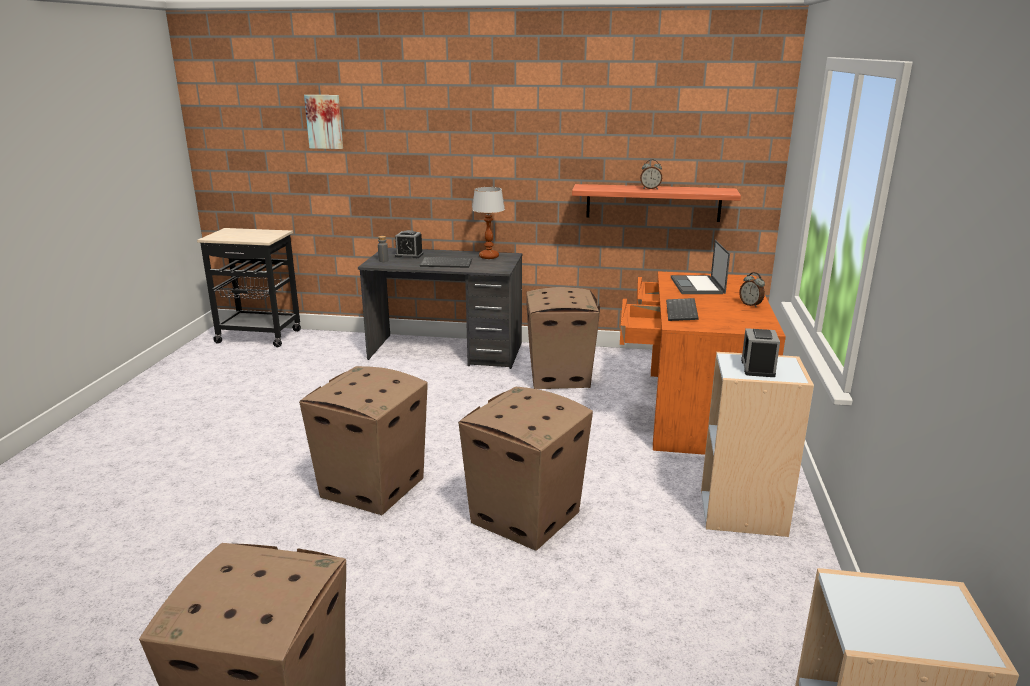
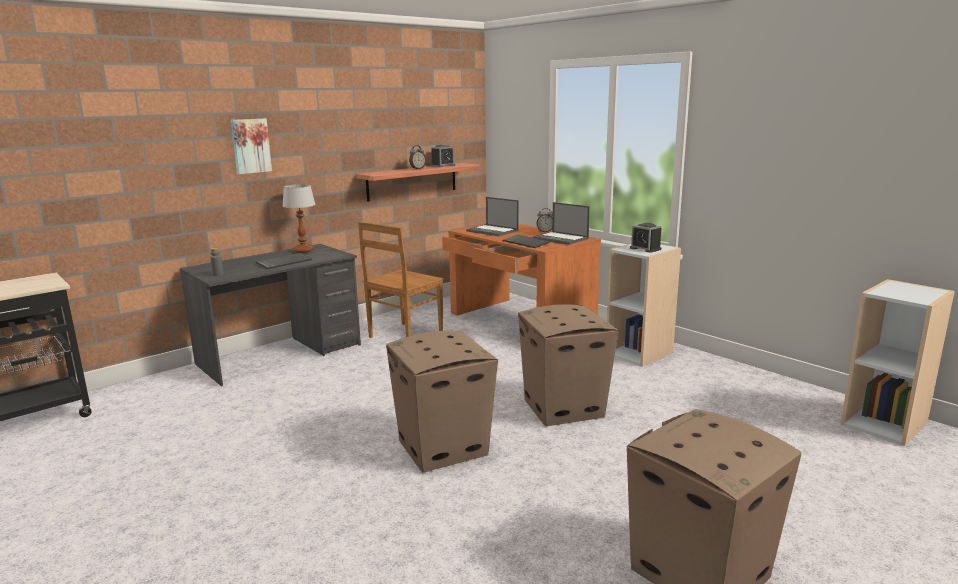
camera: 50 degrees left, 5 degrees down
(324, 121) = (91, 134): picture -> picture (250, 146)
(409, 255) = (229, 266): alarm clock -> alarm clock (443, 166)
(559, 376) = (404, 336): cardboard box -> brown chair
(737, 320) = (561, 239): none -> laptop

